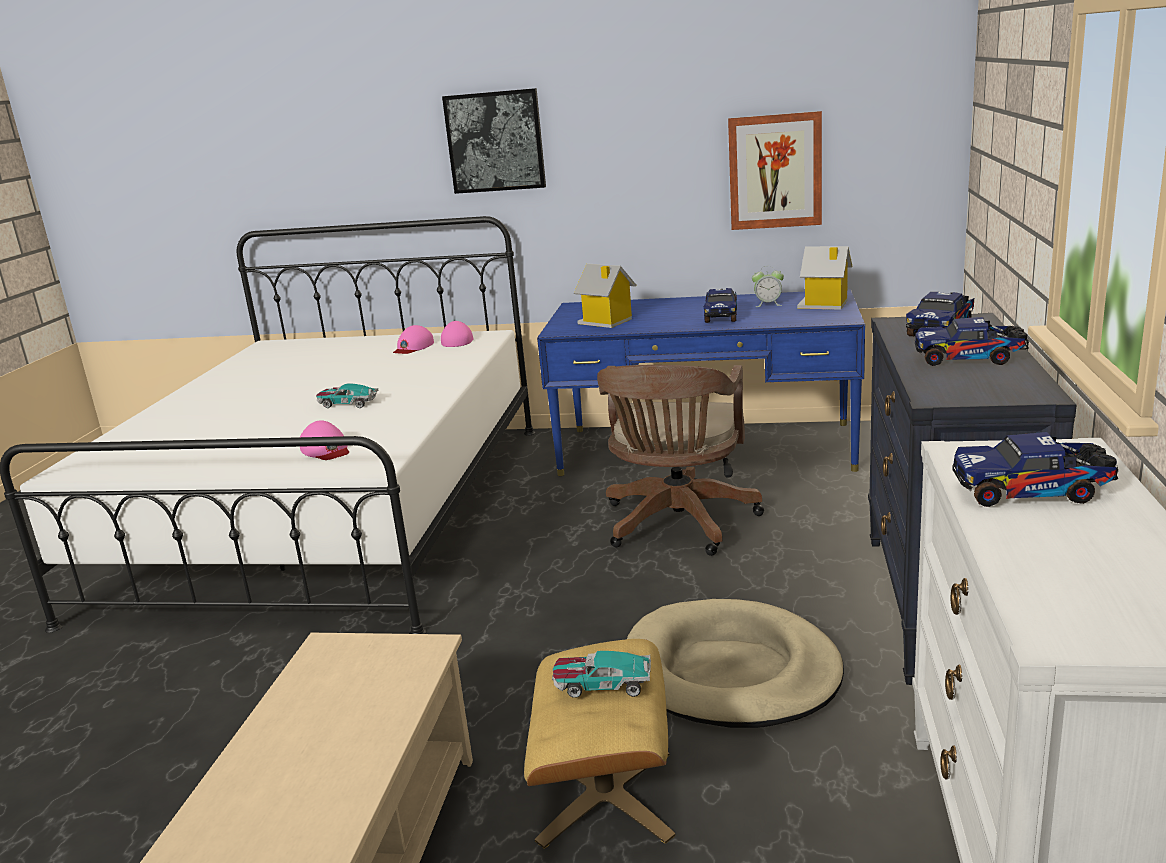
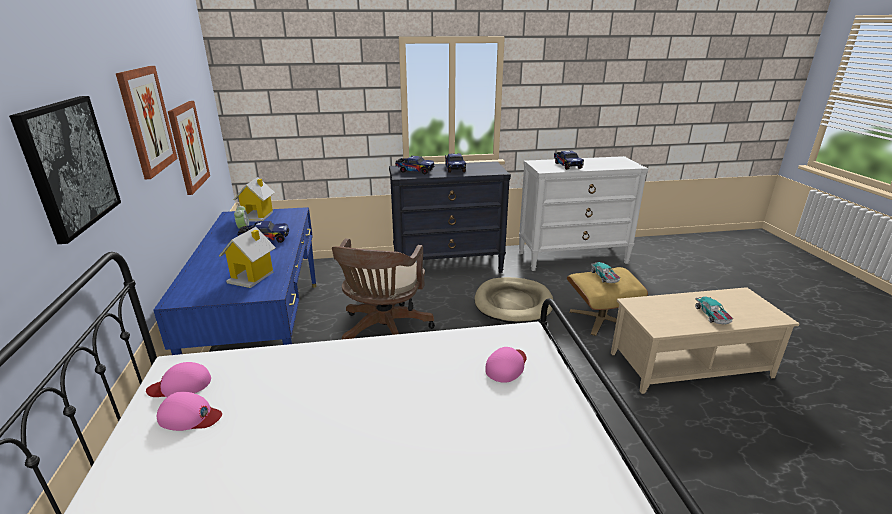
camera: 110 degrees left, 5 degrees up
(347, 403) = (397, 396): toy car -> toy car (712, 315)
(660, 123) = (147, 121): none -> picture
(677, 525) = (383, 332): brown office chair -> brown office chair turned 105 degrees clockwise

